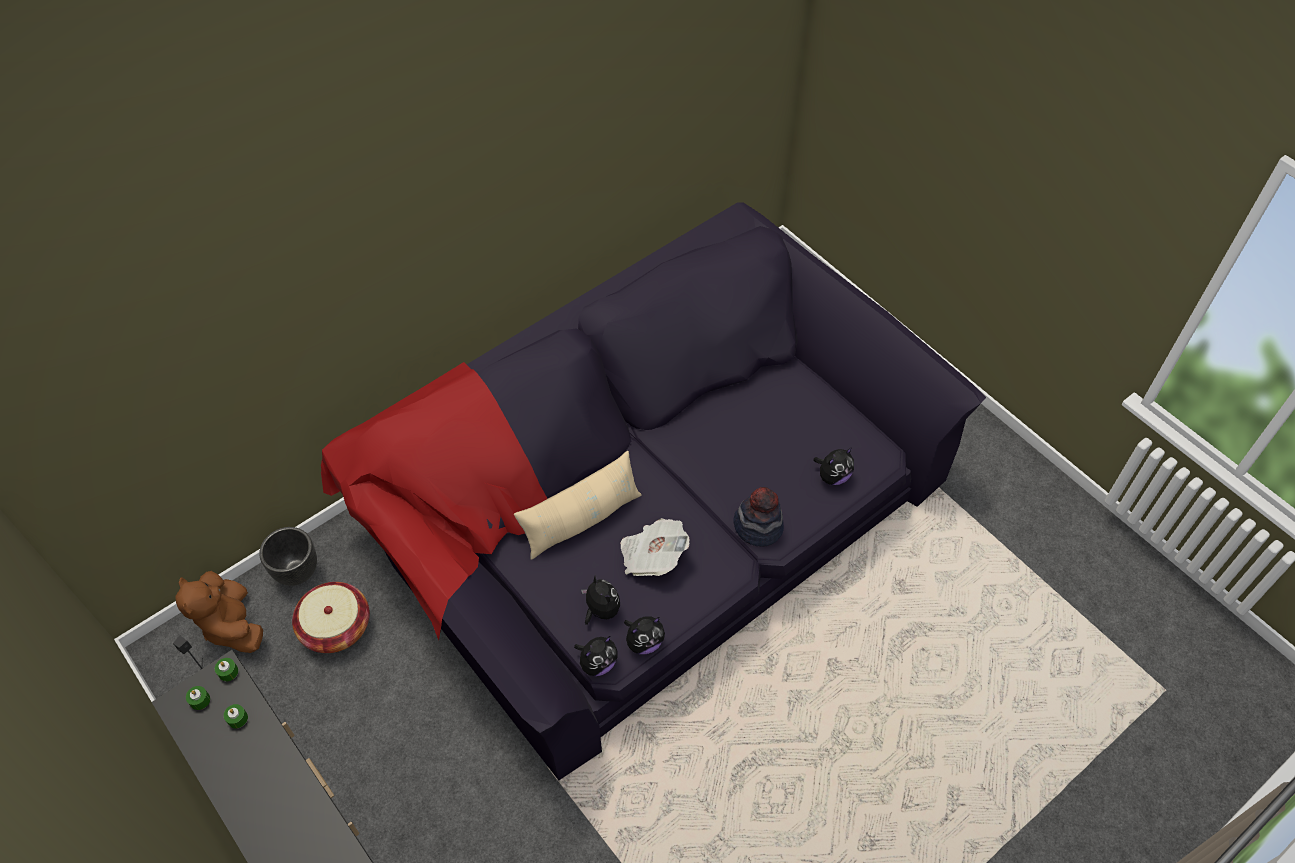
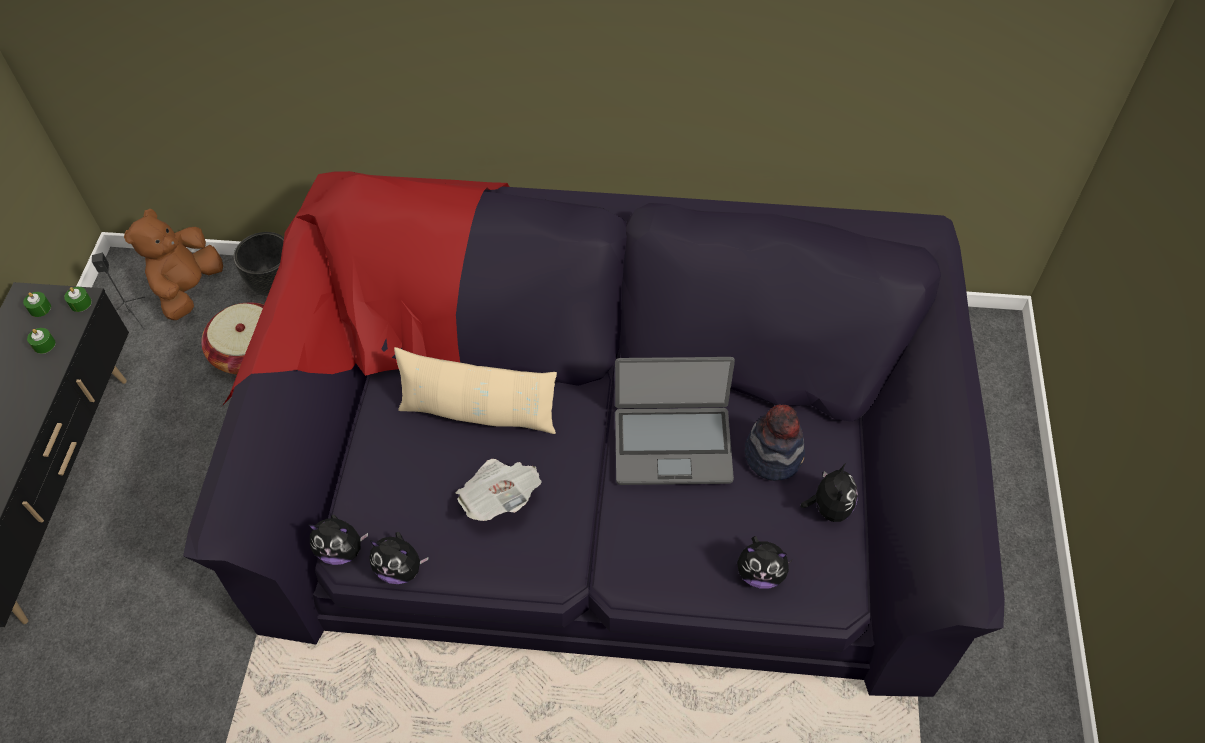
camera: 45 degrees right, 0 degrees up
(601, 610) = (400, 506): plush toy -> plush toy (829, 508)
(714, 447) = (672, 444): none -> laptop
(758, 526) = (626, 556): hat -> hat (773, 454)

